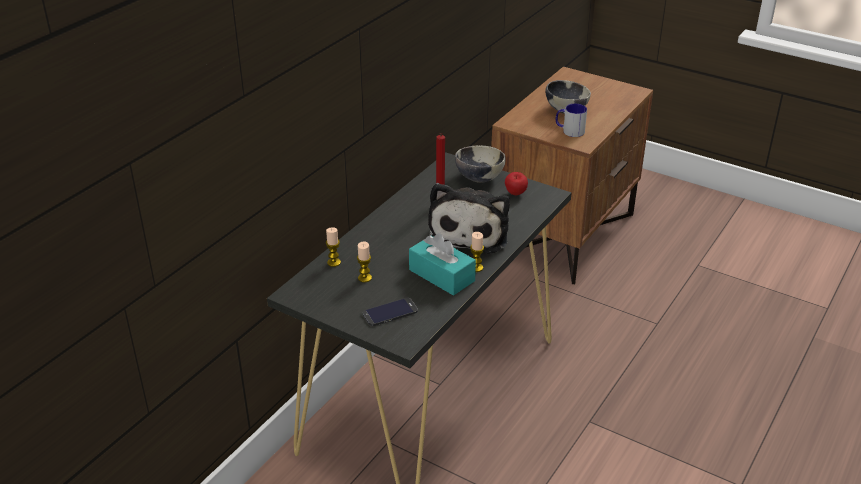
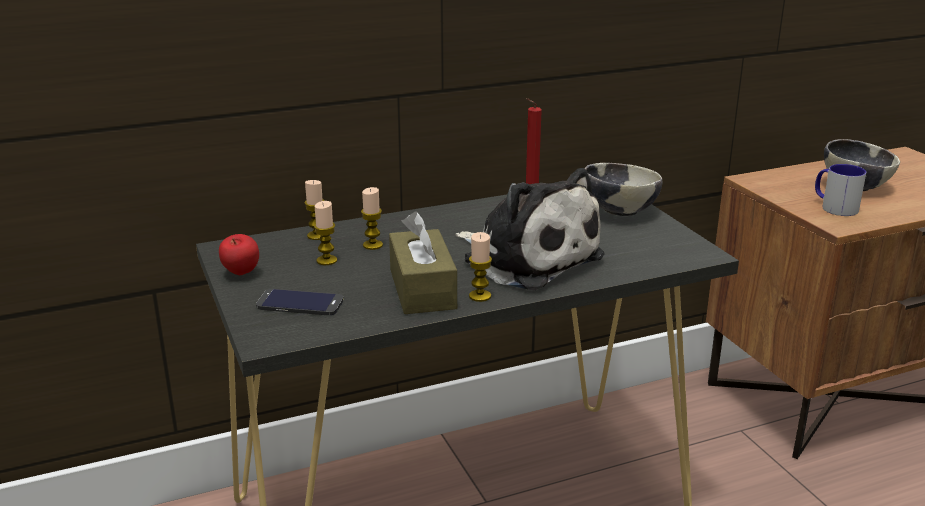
camera: 35 degrees right, 10 degrees down
(376, 256) = (372, 245): none -> candle
(441, 275) = (422, 289): turquoise tissue box -> brown tissue box
(470, 232) = (527, 258): plush toy -> plush toy turned 90 degrees counterclockwise
(515, 194) = (648, 239): apple -> apple (240, 274)

